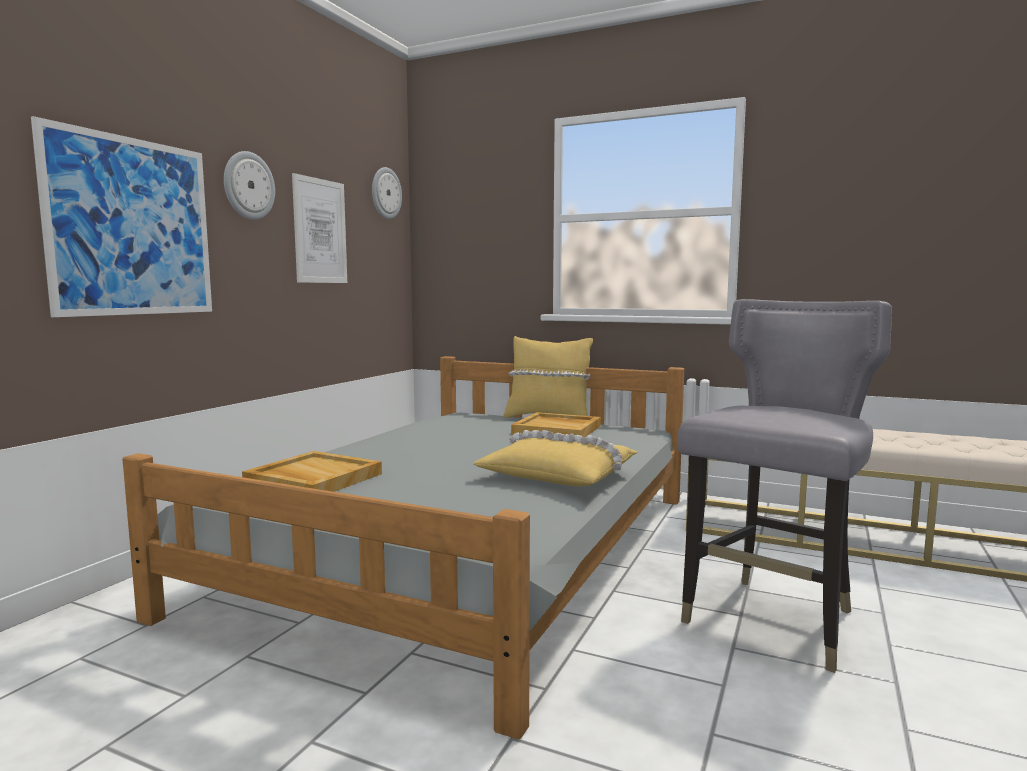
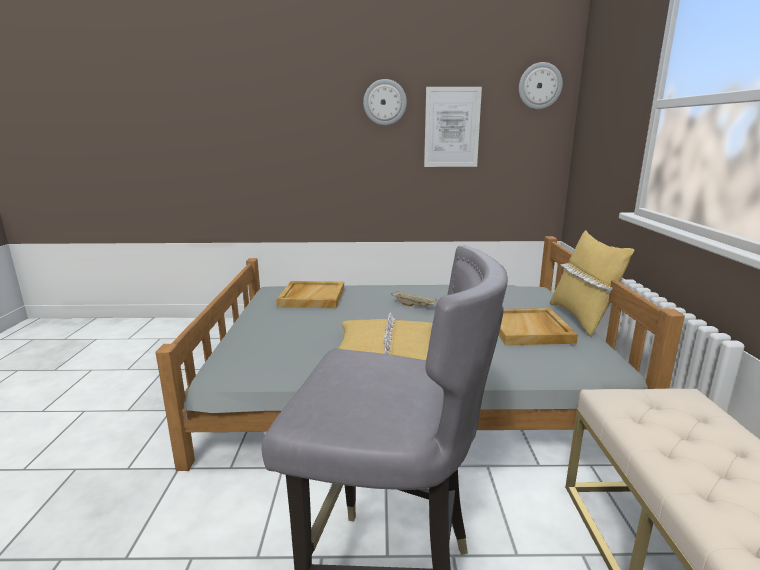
camera: 65 degrees right, 10 degrees up
(132, 227) = (302, 138): picture -> none
(438, 447) = (414, 306): none -> beige tray

